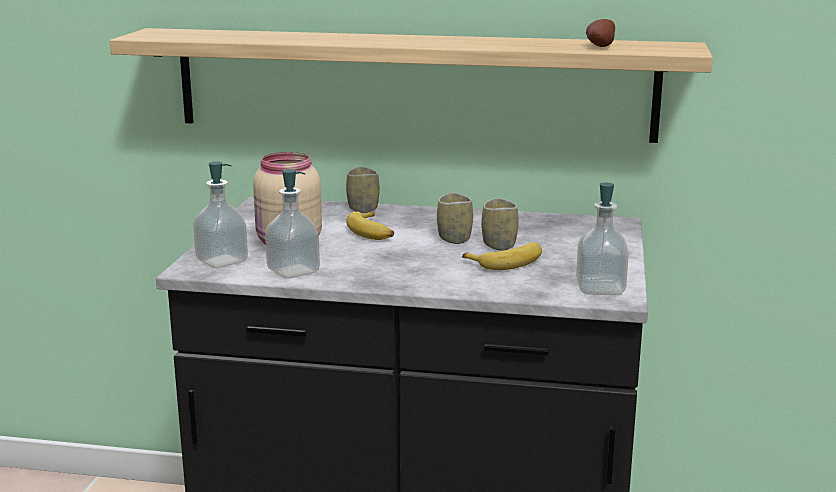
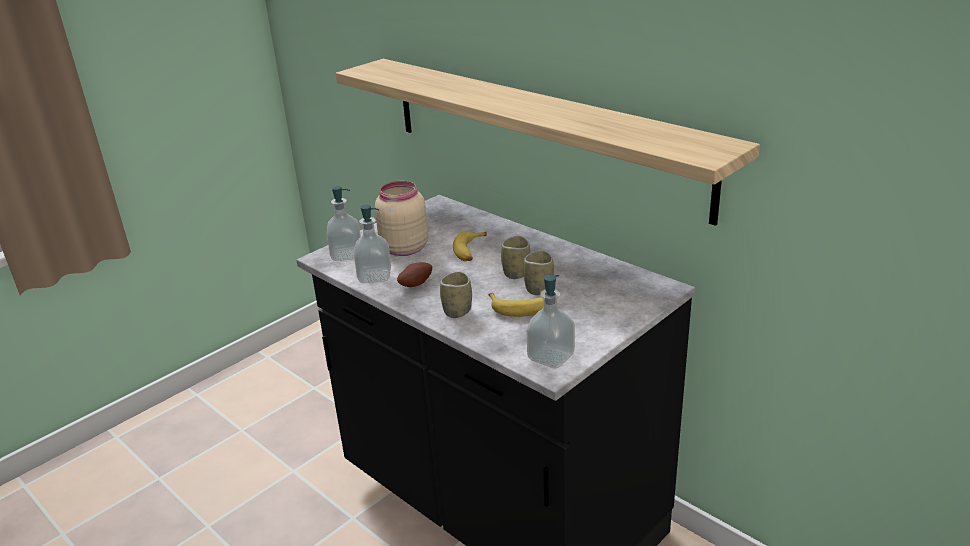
camera: 35 degrees right, 10 degrees up
(363, 209) = (494, 225): cup -> cup (457, 311)
(599, 47) = (644, 137): potato -> potato (415, 283)

